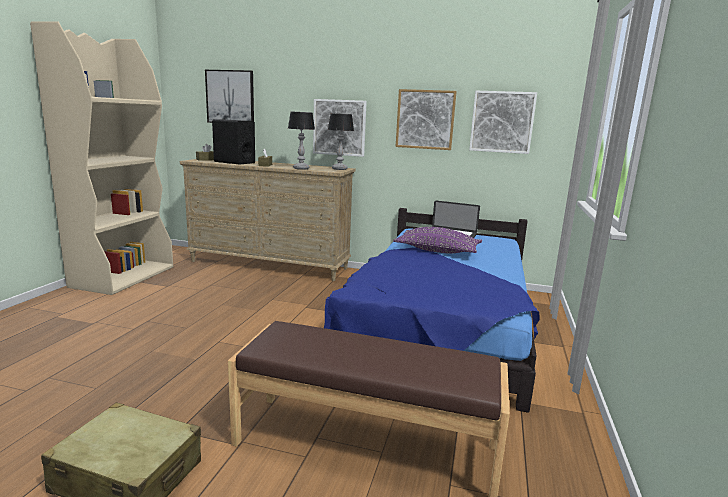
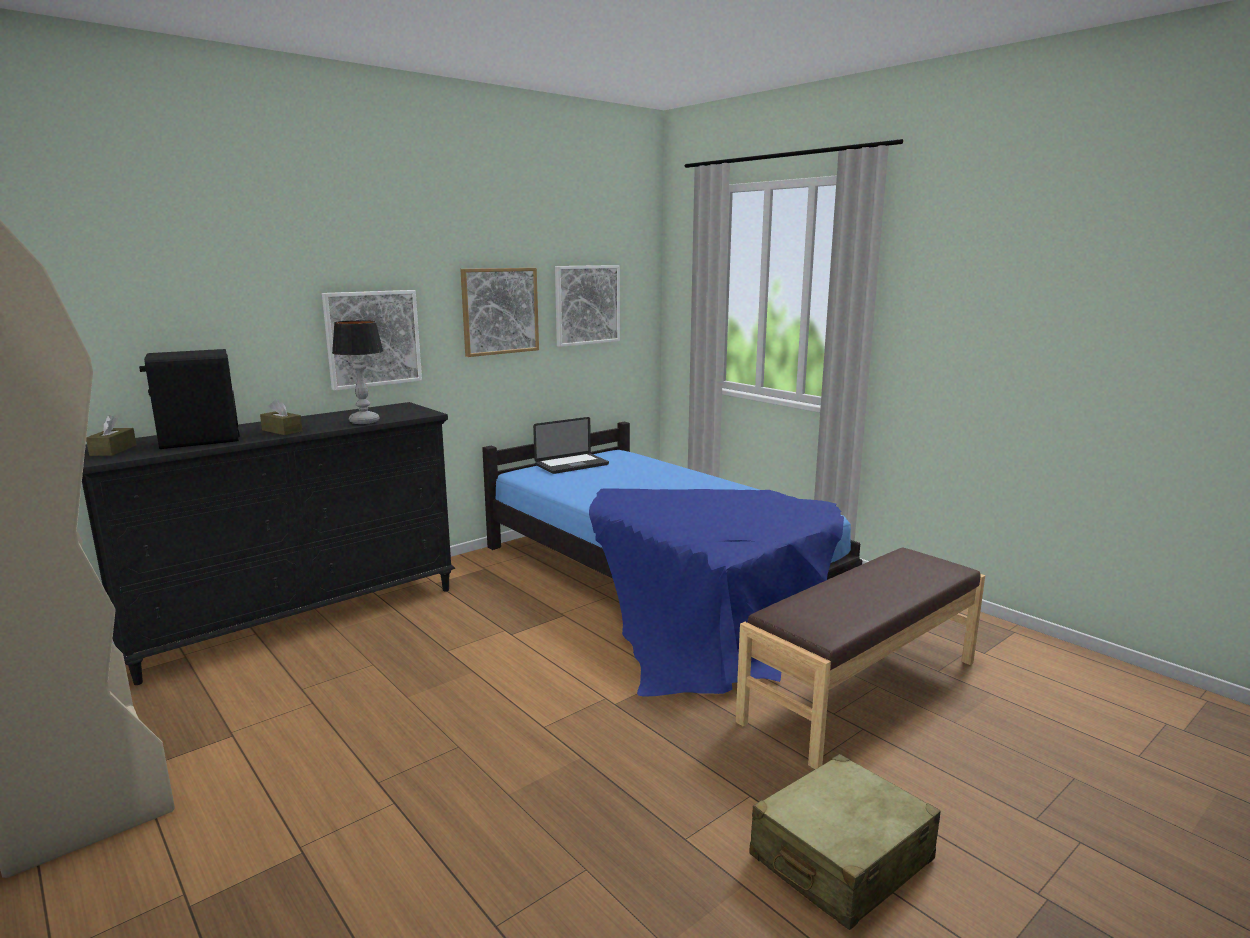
camera: 55 degrees left, 0 degrees up
(230, 97) = (119, 303): picture -> none
(269, 265) = (299, 617): beige dresser -> black dresser
(340, 169) = (405, 408): table lamp -> none
(437, 251) = (624, 486): purple pillow -> none

